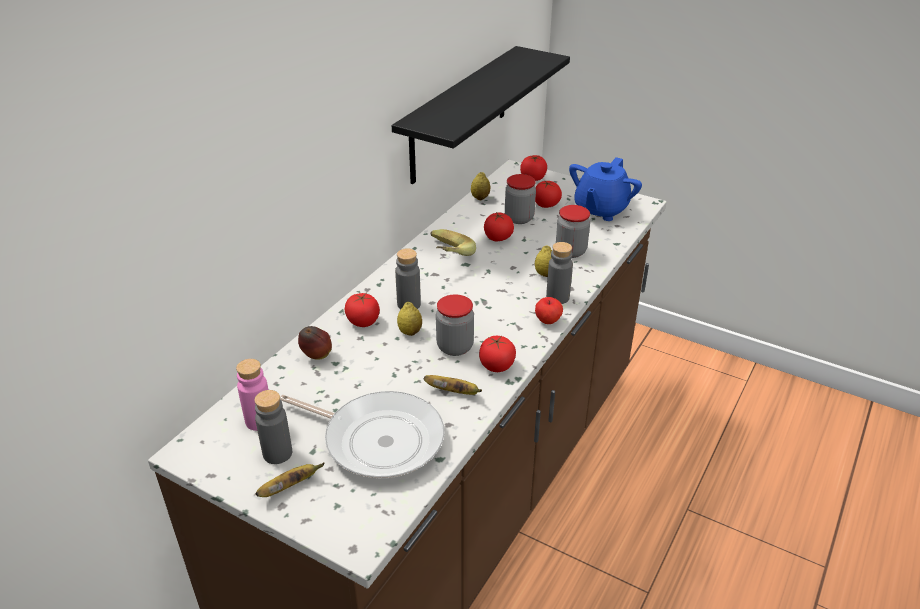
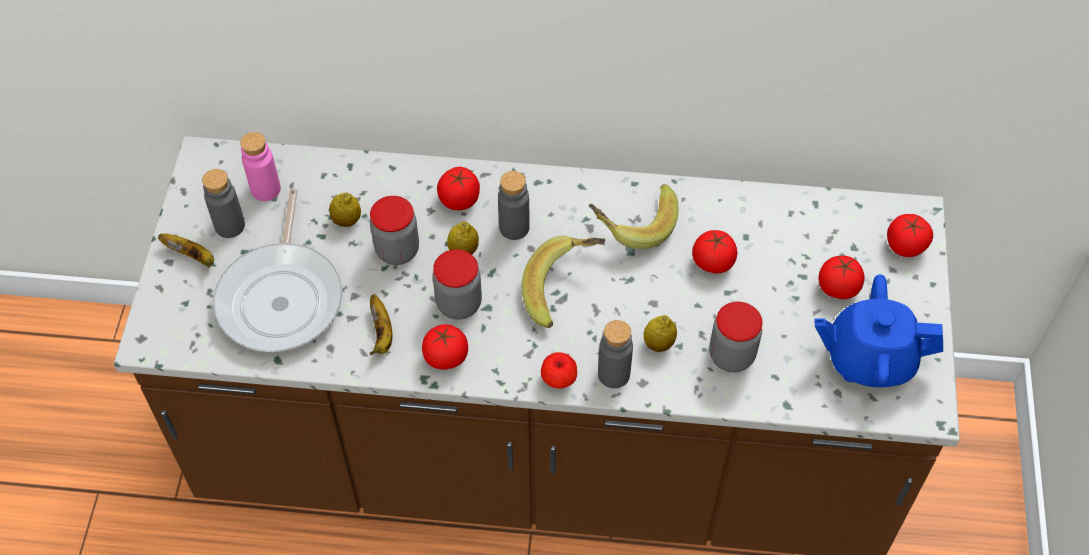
camera: 65 degrees right, 20 degrees up
(317, 356) = (380, 187): apple -> none
(459, 115) = (828, 92): black shelf -> none
(477, 298) = (565, 290): none -> banana
(480, 198) = (803, 204): lemon -> lemon (347, 220)
(519, 218) = (778, 268): jar -> jar (397, 250)

